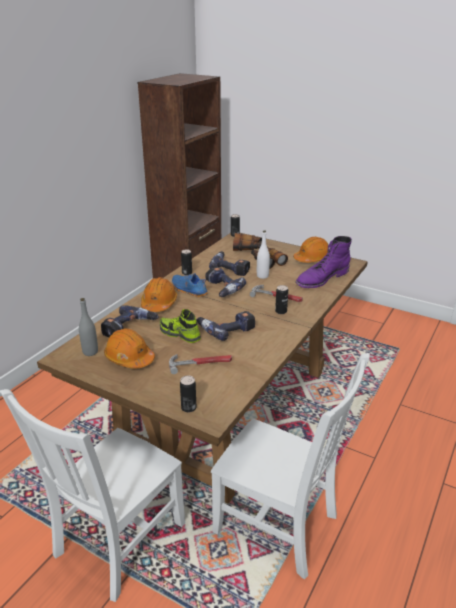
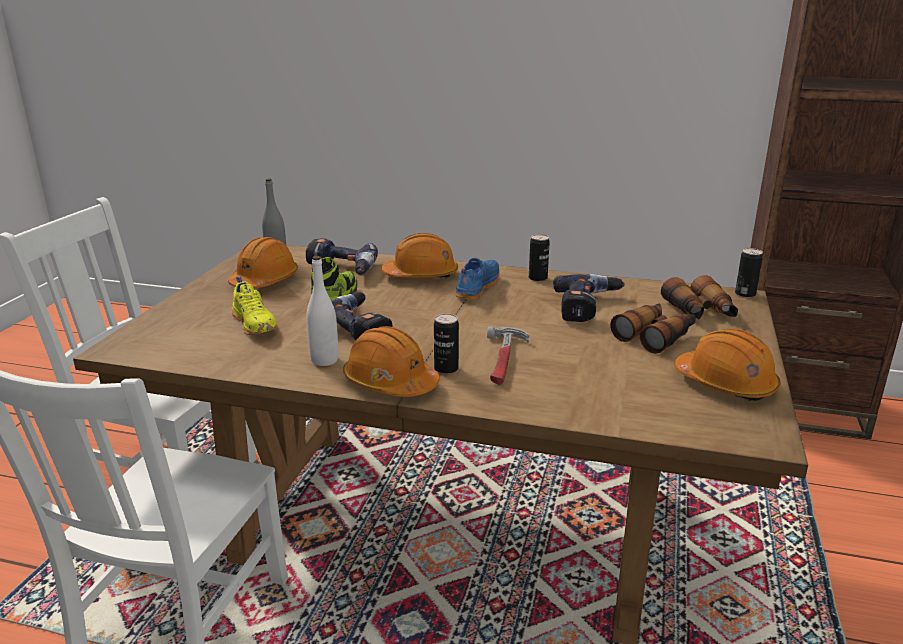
camera: 75 degrees right, 5 degrees down
(188, 408) = (145, 330): can -> none
(200, 363) = (255, 324): hammer -> yellow shoe
(221, 289) = (499, 309): power drill -> none
(262, 276) = (582, 338): white bottle -> white bottle (324, 360)
(290, 327) = (390, 383): none -> orange hard hat
(321, 278) = (629, 402): purple boot -> none

